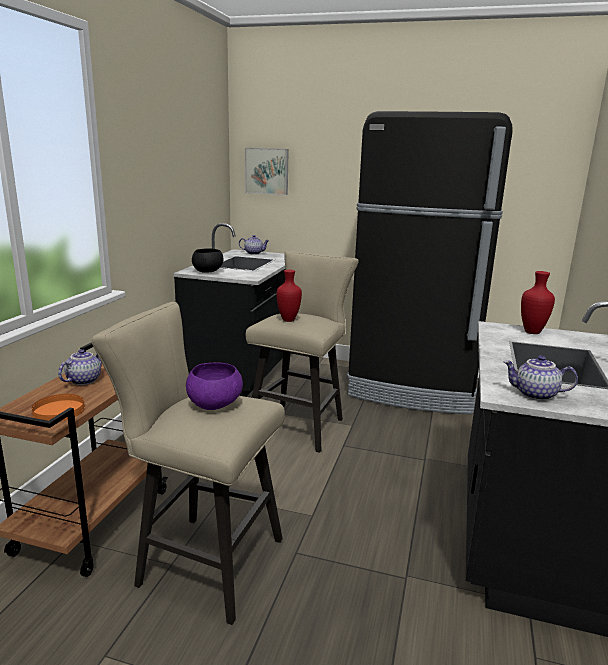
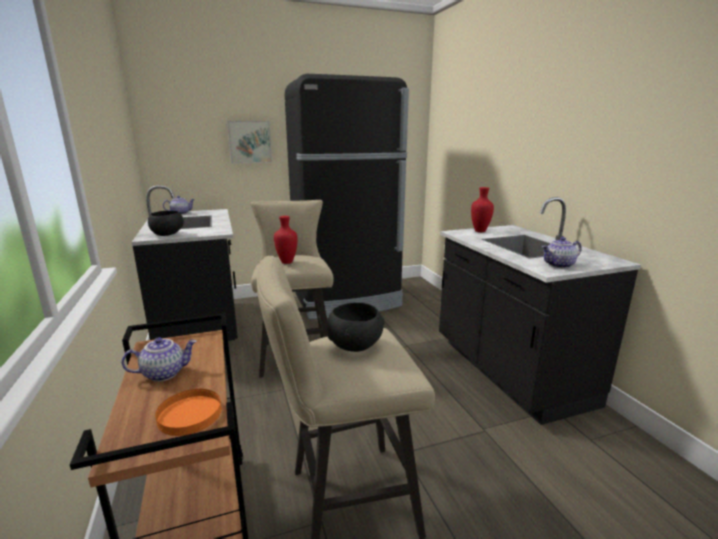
camera: 35 degrees left, 0 degrees up
(83, 380) = (164, 373): teapot -> teapot turned 75 degrees clockwise
(215, 405) = (355, 345): purple bowl -> black bowl
(267, 171) = (177, 133): picture -> picture (249, 142)

